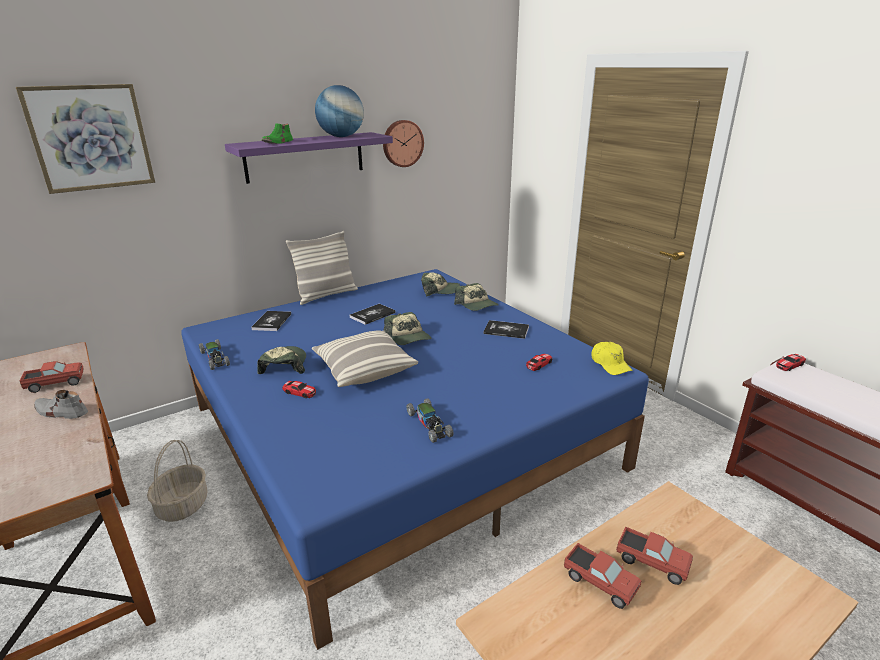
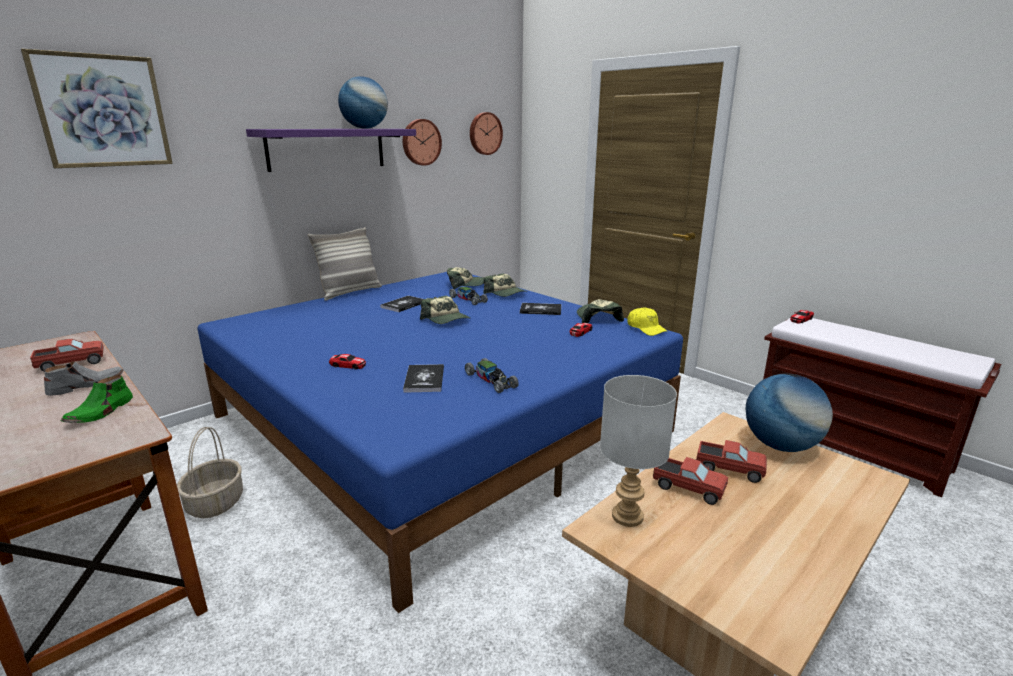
camera: 10 degrees left, 5 degrees down
(61, 412) = (87, 385): grey shoe -> grey shoe turned 135 degrees clockwise
(215, 358) = (245, 345): toy car -> toy car (468, 299)
(272, 322) = (298, 314): book -> book (424, 379)
(278, 142) = (304, 128): green shoe -> green shoe (101, 412)
(283, 366) = (323, 346): cap -> cap (598, 318)
(364, 370) = (409, 345): pillow -> none
(472, 129) = (484, 133): none -> wall clock
(525, 610) = (626, 516): none -> grey table lamp
(719, 536) = (780, 446): none -> globe

